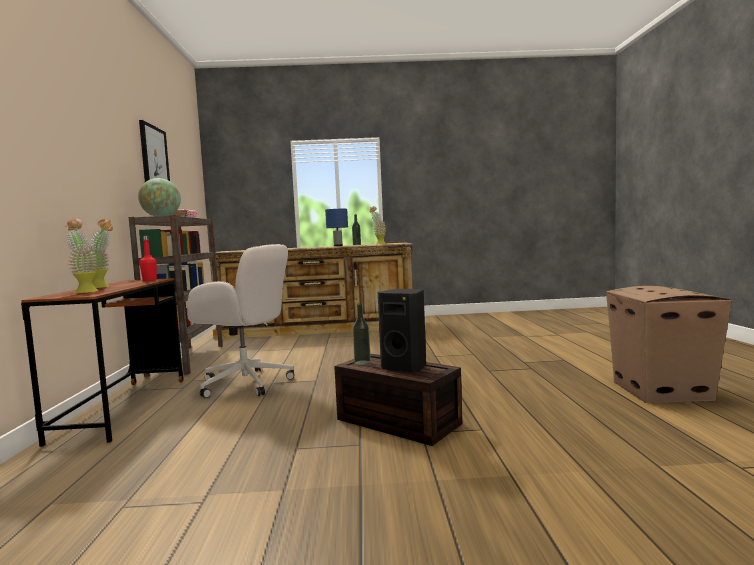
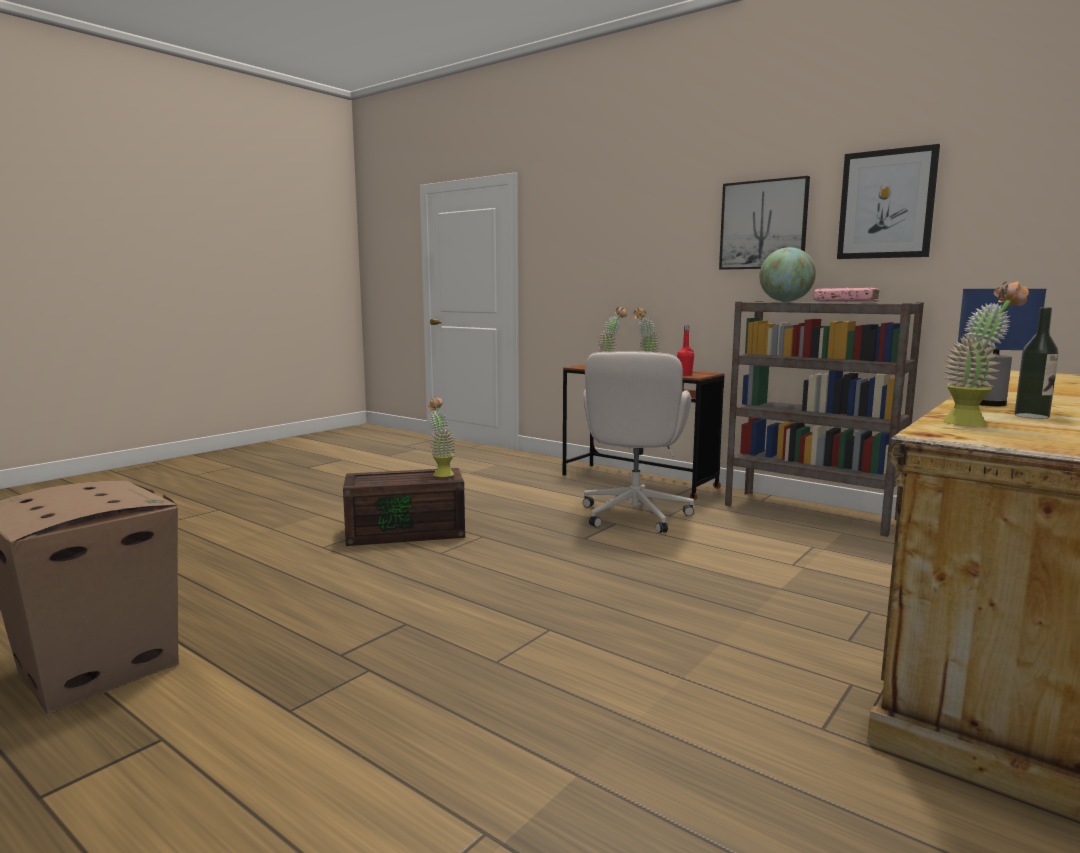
camera: 130 degrees right, 5 degrees up
(115, 154) = (763, 225): none -> picture
(245, 384) = (634, 515): white office chair -> white office chair turned 45 degrees counterclockwise
(362, 362) = (441, 473): bottle -> potted plant
(405, 368) = (391, 477): black speaker -> none

